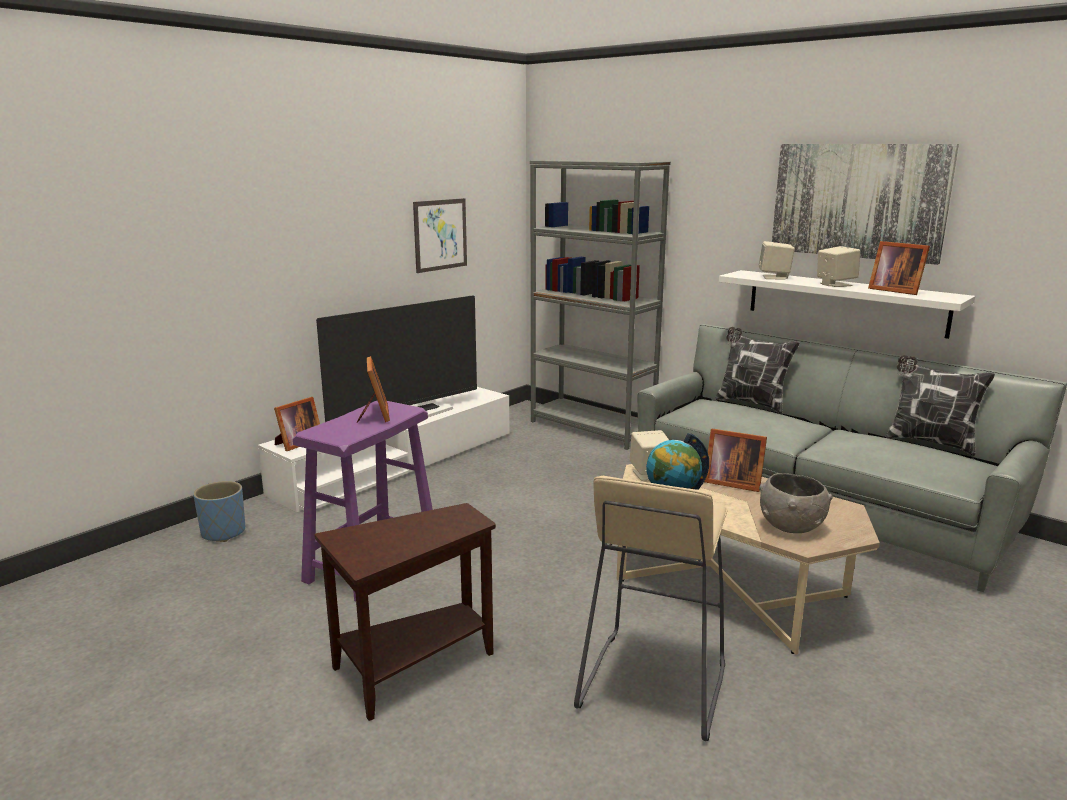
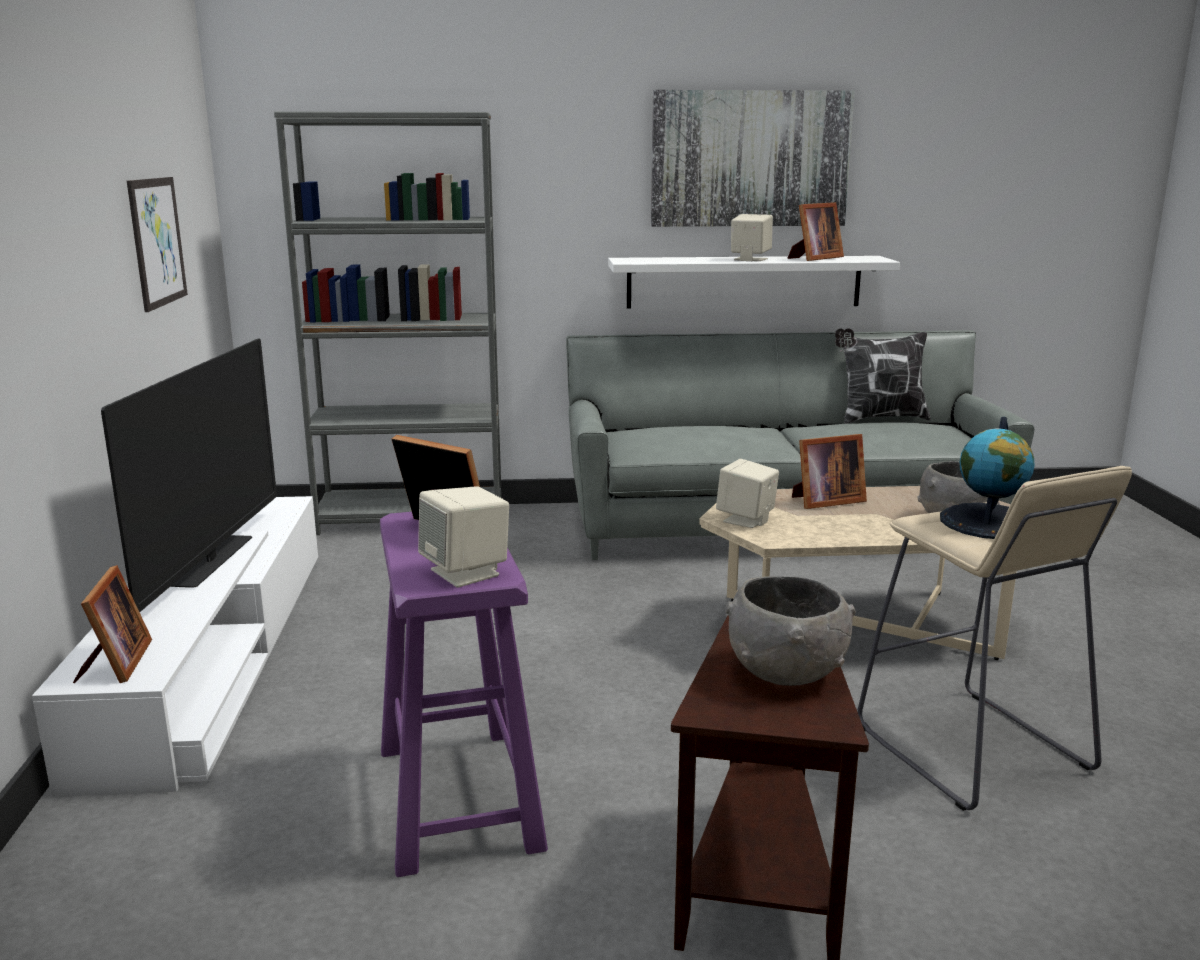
camera: 45 degrees left, 0 degrees up
(223, 533) = (91, 889): blue planter -> none
(405, 538) = (786, 672): none -> grey bowl
(751, 403) = (675, 422): pillow -> none
(774, 277) = (673, 260): beige speaker -> beige speaker (466, 572)
(894, 290) = (814, 258): picture frame -> picture frame turned 45 degrees counterclockwise

